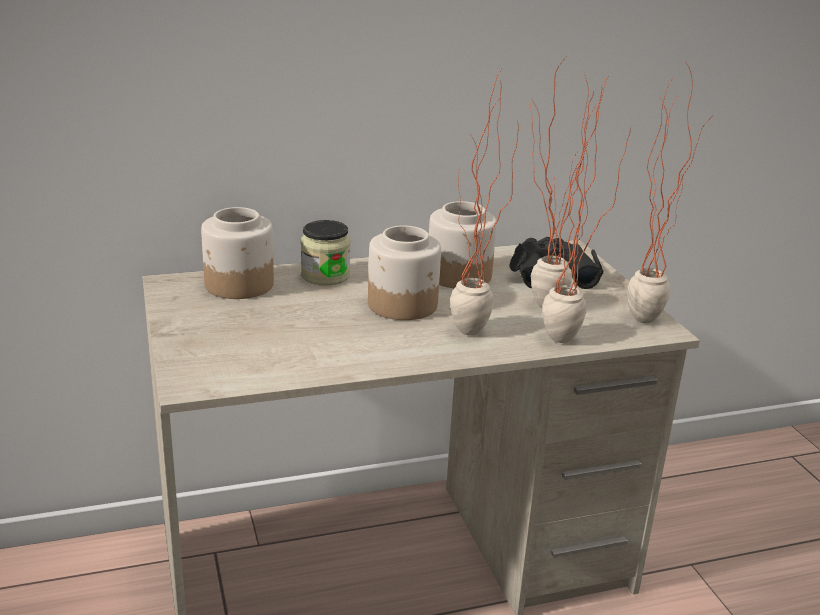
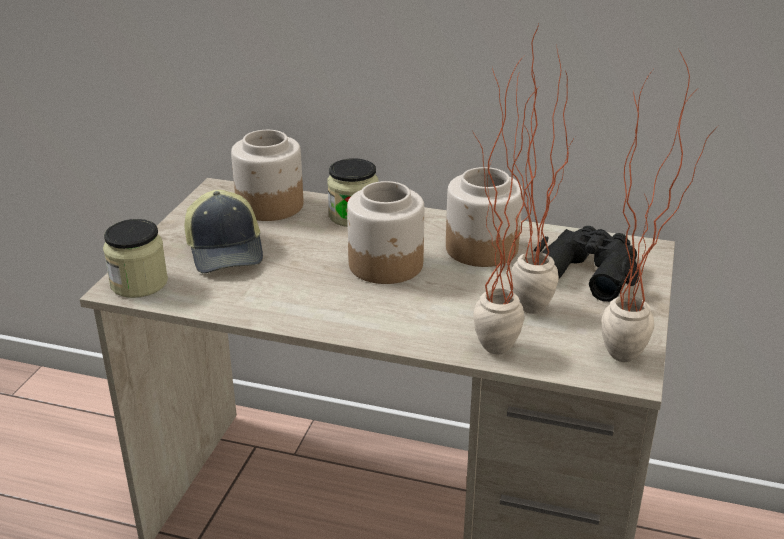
camera: 35 degrees right, 5 degrees up
(204, 376) = (139, 283): none -> jar
(250, 328) = (227, 250): none -> cap
(471, 338) = (406, 319): potted plant -> none

